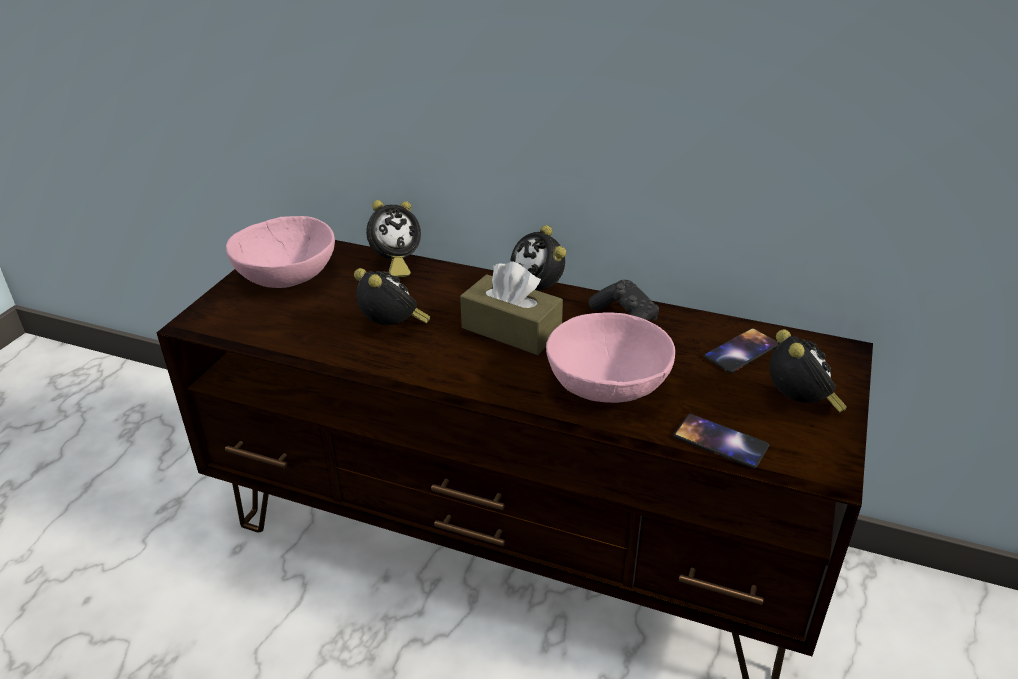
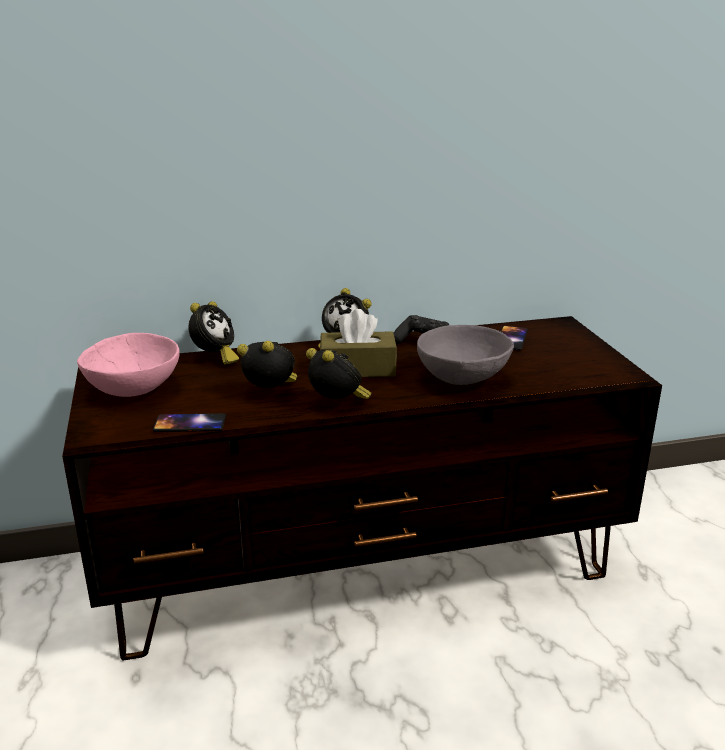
camera: 35 degrees left, 10 degrees down
(608, 388) = (463, 378): pink bowl -> grey bowl
(720, 441) = (560, 382): phone -> phone (190, 424)
(799, 405) = (575, 353): alarm clock -> alarm clock (338, 404)

